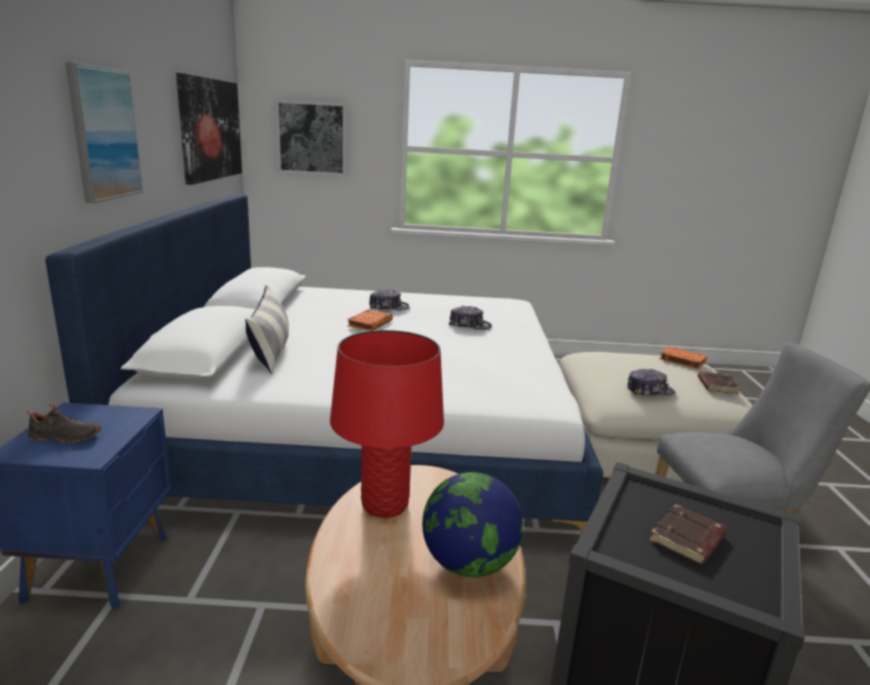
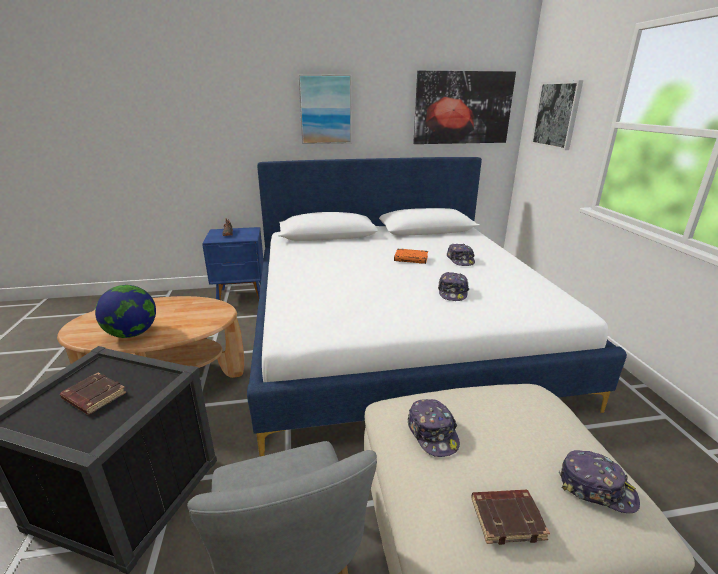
camera: 80 degrees right, 5 degrees up
(271, 350) = (339, 244): pillow -> none
(385, 505) = (191, 307): red table lamp -> none
(681, 360) = (596, 488): orange book -> cap

